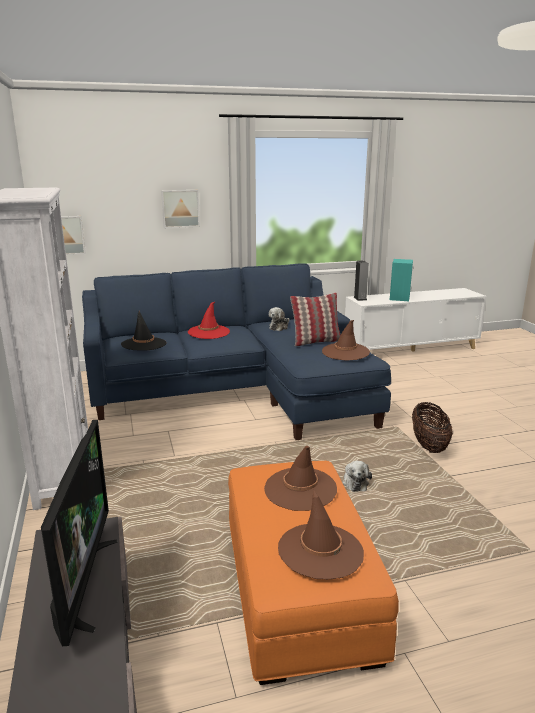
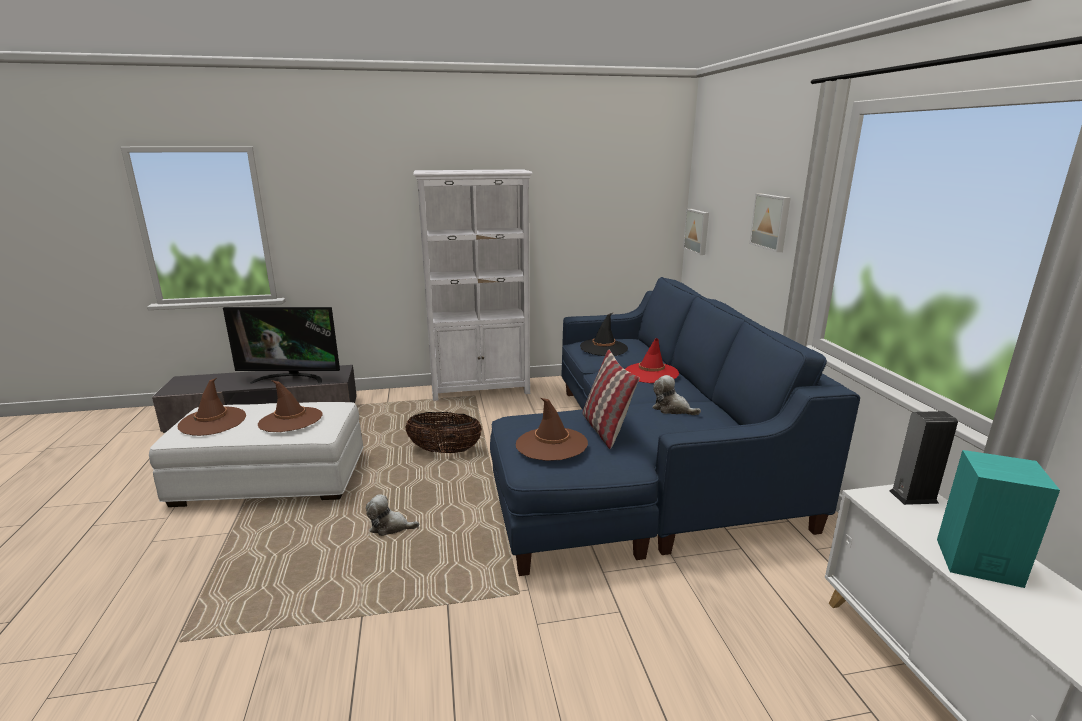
camera: 95 degrees right, 0 degrees up
(298, 587) = (271, 479): orange ottoman -> white ottoman
(429, 445) = (451, 617): basket -> basket (445, 451)

